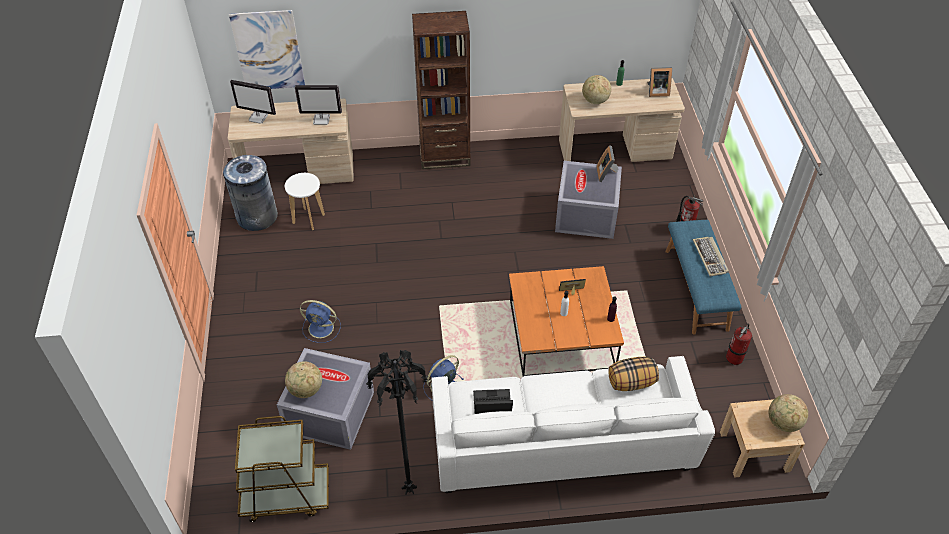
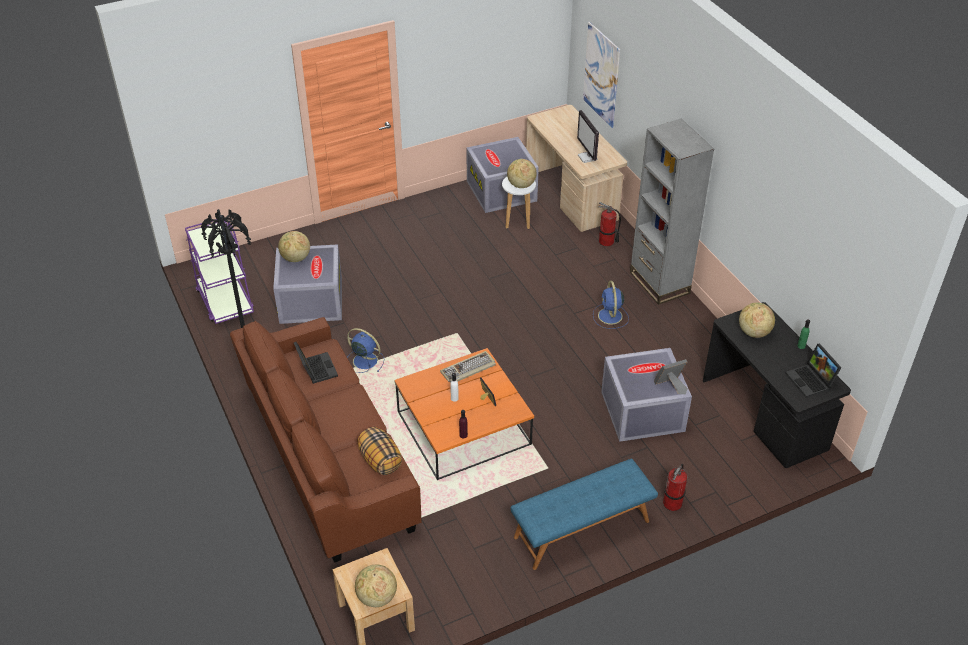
camera: 70 degrees right, 5 degrees down
(257, 217) = (502, 191): grey trash can -> grey storage box
(258, 117) = (565, 123): monitor -> none
(285, 496) = (225, 301): brown cart -> purple cart
(305, 183) = (521, 185): none -> globe
(322, 328) = (396, 269): blue fan -> blue fan (610, 317)
(444, 156) = (659, 283): brown bookcase -> grey bookcase
(561, 446) = (329, 457): white sofa -> brown sofa
(615, 150) = (765, 414): beige desk -> black desk
(656, 91) = (811, 381): picture frame -> laptop
(710, 257) = (591, 501): keyboard -> keyboard (468, 369)
(734, 358) = (496, 581): fire extinguisher -> fire extinguisher (606, 242)

